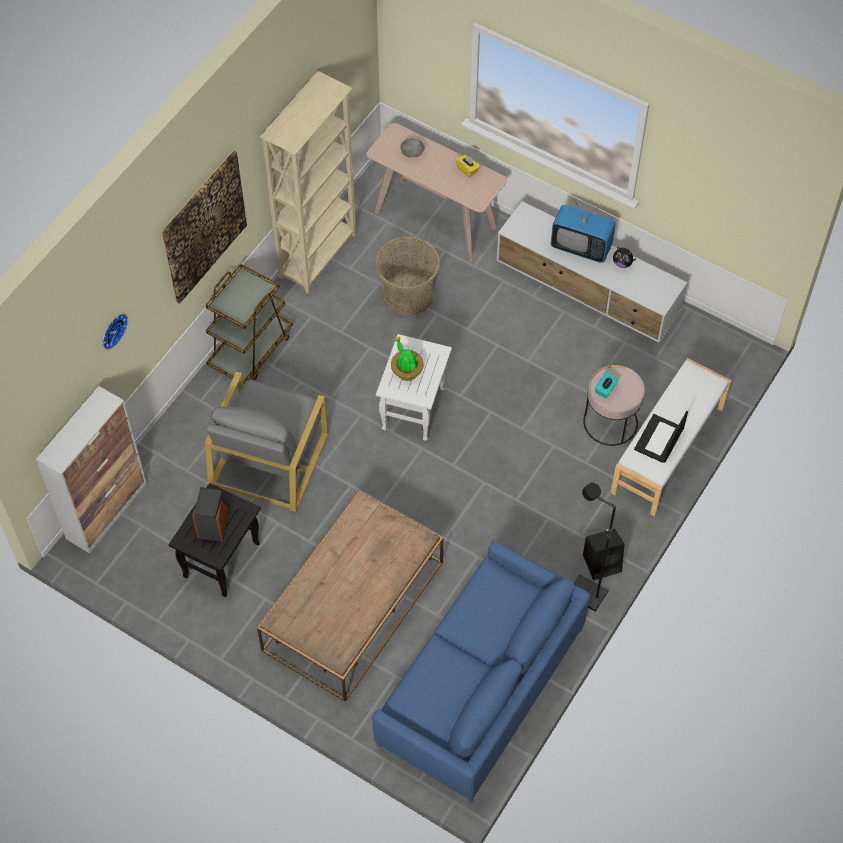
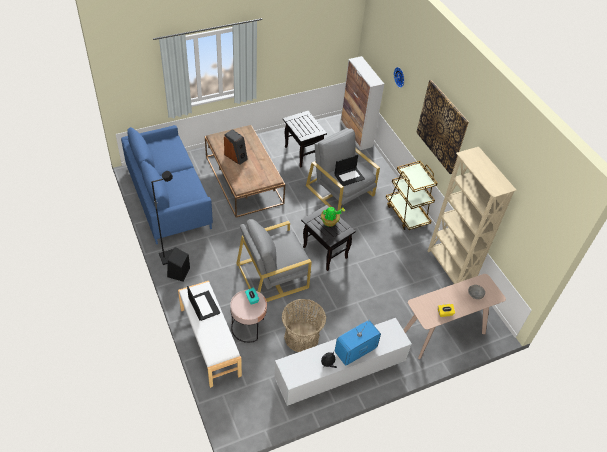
camera: 120 degrees right, 10 degrees down
(214, 522) = (306, 125): speaker -> speaker (236, 156)
(281, 408) = (349, 176): none -> laptop
(407, 294) = (399, 290): basket -> basket (301, 337)
(414, 410) = (324, 252): white side table -> black side table
(506, 447) = (273, 275): none -> grey armchair

